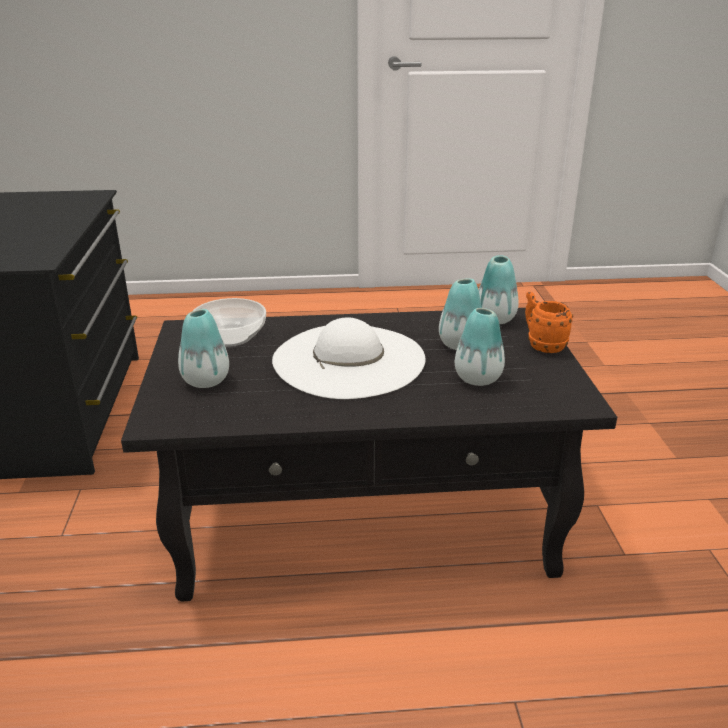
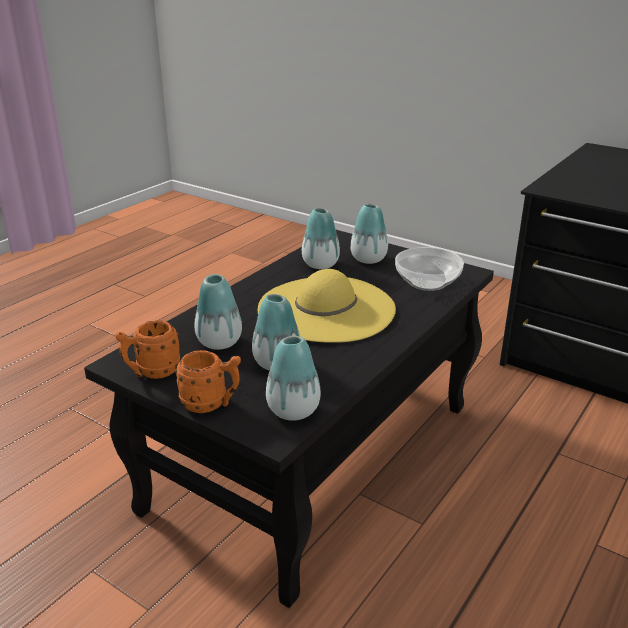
camera: 130 degrees right, 0 degrees up
(254, 401) = (320, 264): none -> vase
(348, 360) = (326, 309): white hat -> yellow hat
(561, 383) = (152, 372): none -> orange mug

